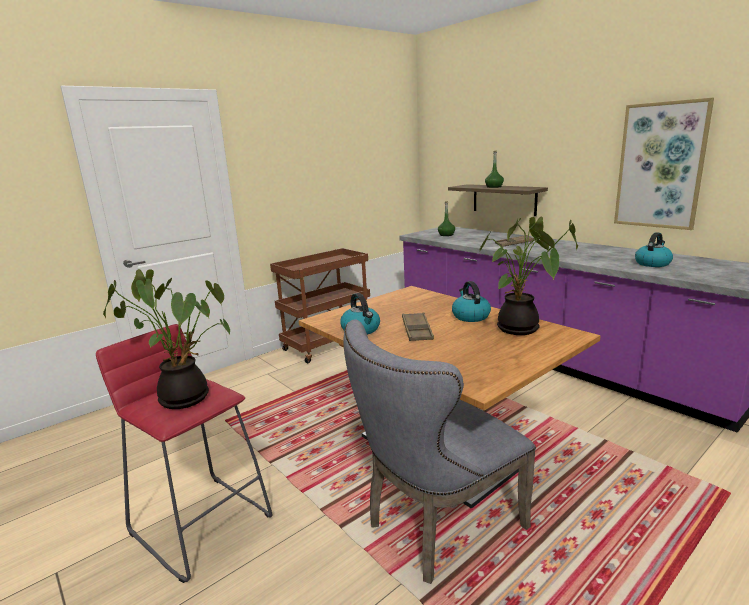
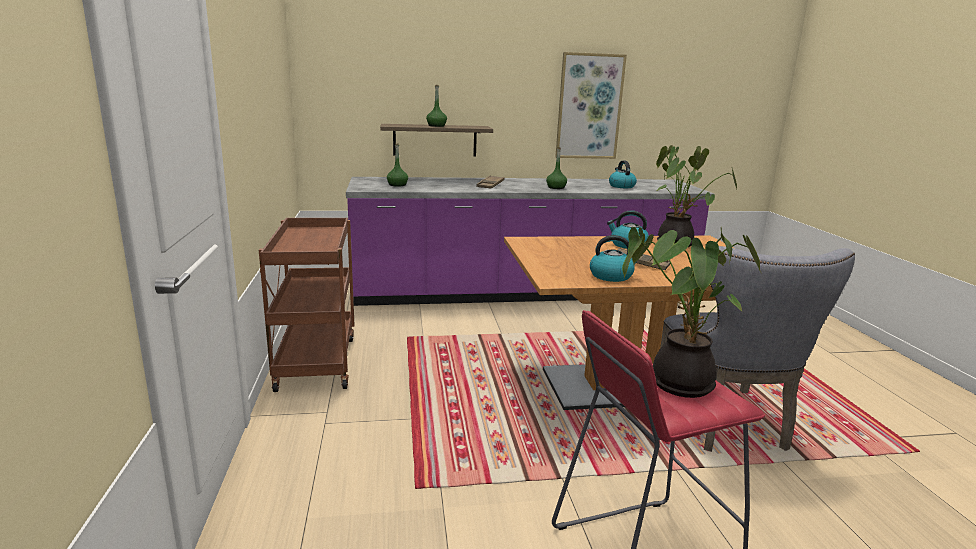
camera: 60 degrees left, 0 degrees up
(565, 254) = (556, 187): none -> green bottle

